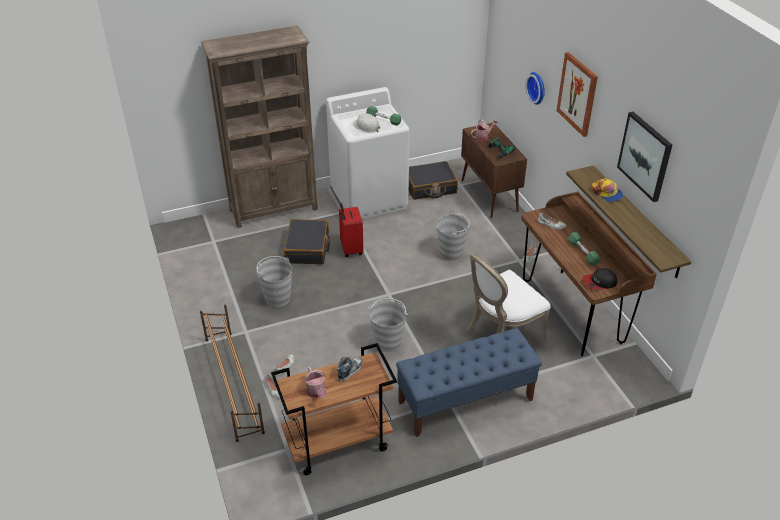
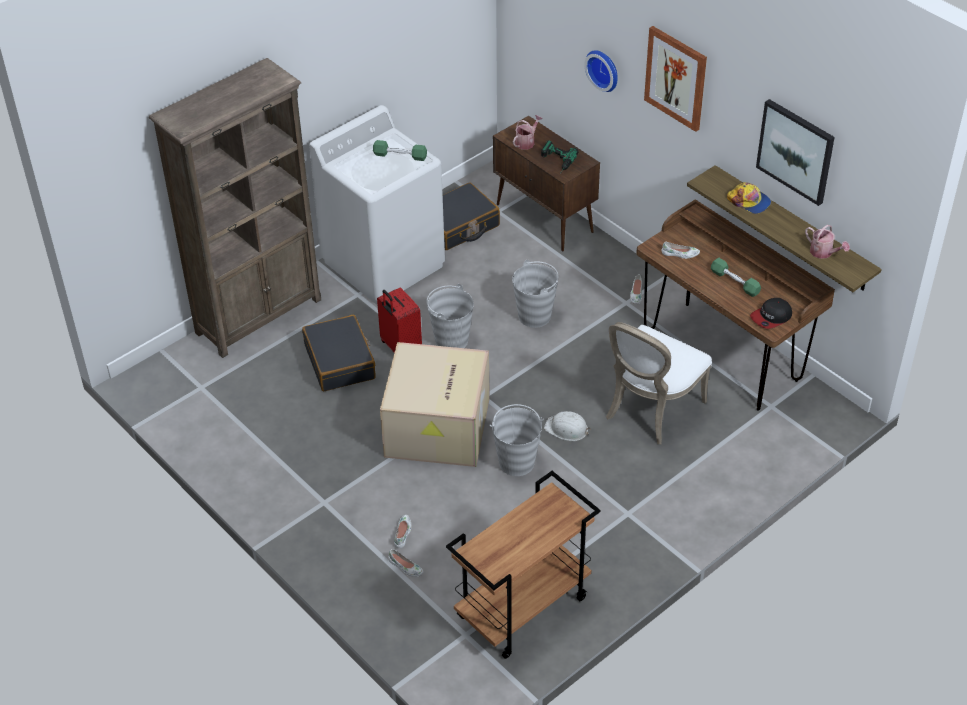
camera: 20 degrees left, 5 degrees up
(233, 383) = (349, 575): brown shoe rack -> none
(277, 298) = (340, 444): grey bucket -> grey bucket (451, 340)
(316, 392) = (510, 553): watering can -> watering can (824, 253)
(347, 306) = (438, 428): none -> cardboard box
(350, 370) = (534, 514): shoe -> none
(366, 126) = (383, 172): white hard hat -> white hard hat (567, 429)
(465, 401) = (648, 509): blue bench -> none

